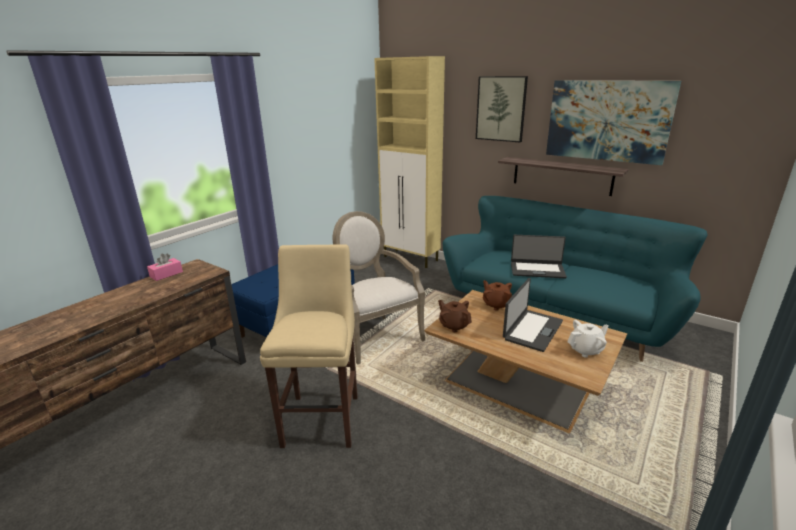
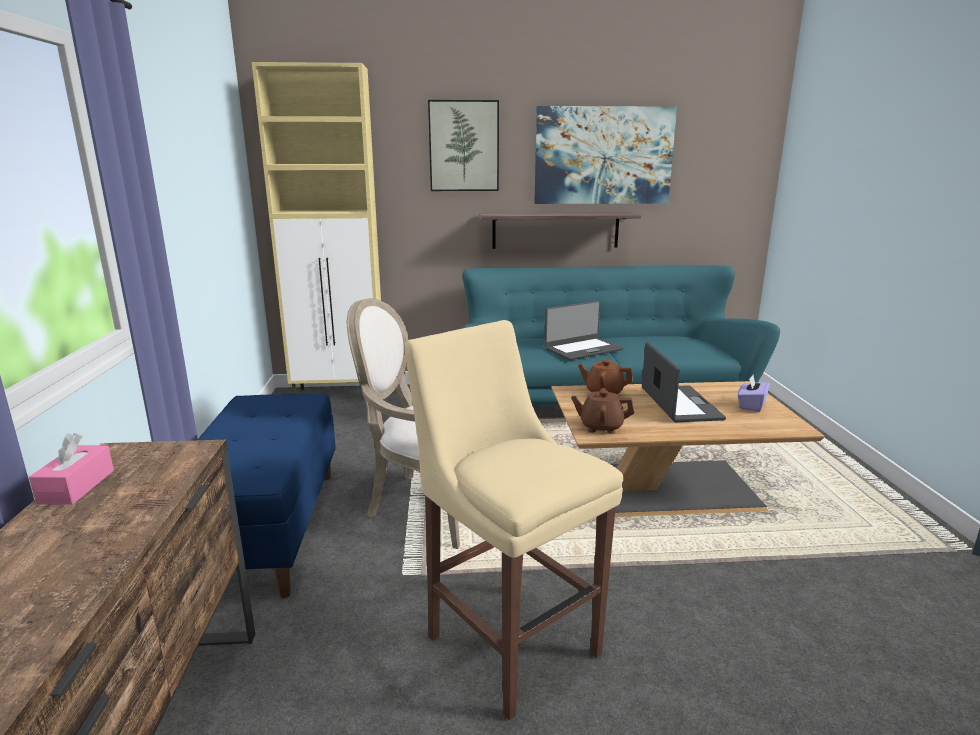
camera: 40 degrees left, 5 degrees down
(586, 350) = (751, 405): white teapot -> purple tissue box

